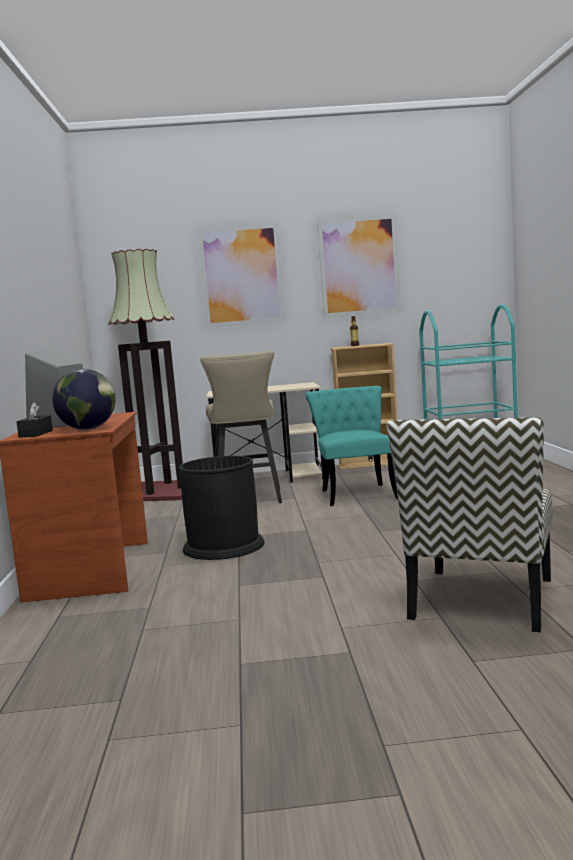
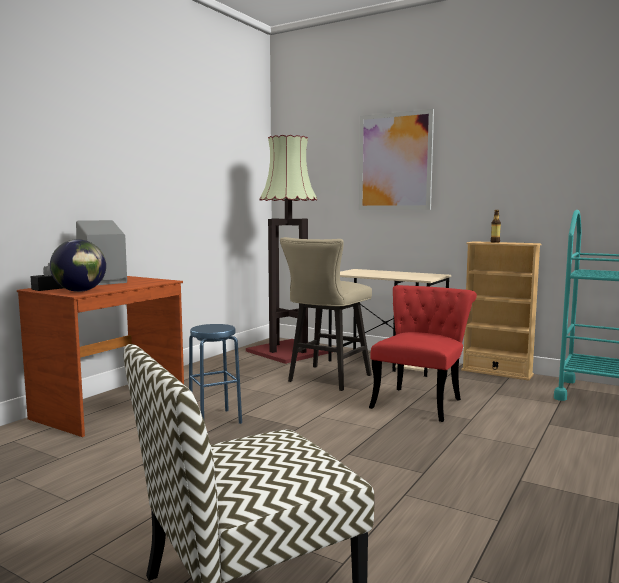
camera: 35 degrees right, 0 degrees up
(224, 546) = (215, 420): black trash can -> blue stool
(356, 493) = (420, 401): turquoise chair -> red chair
(359, 266) = (516, 155): picture -> none

